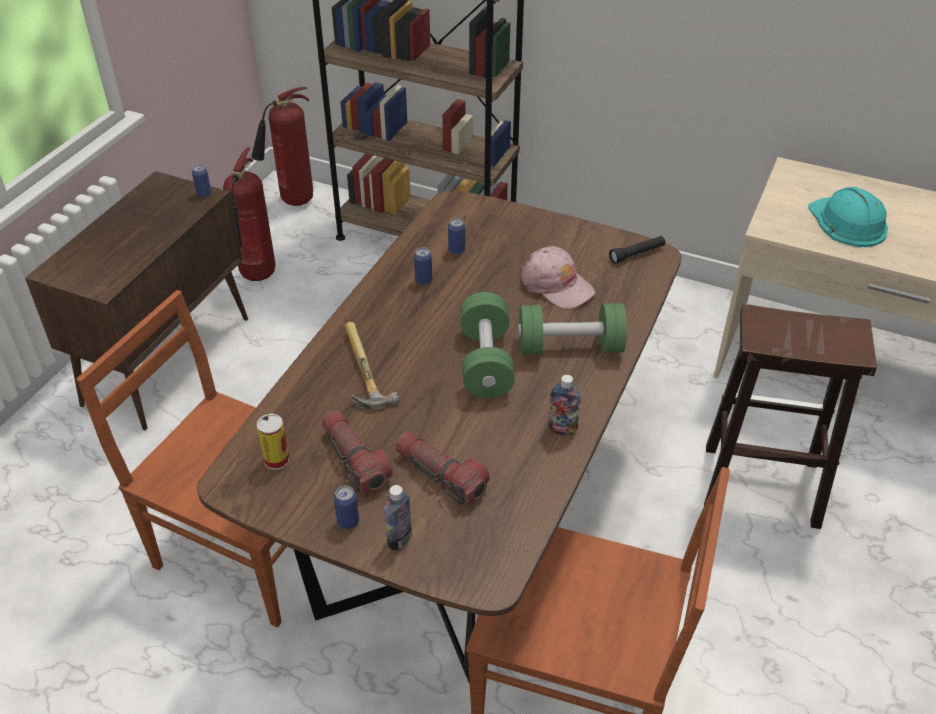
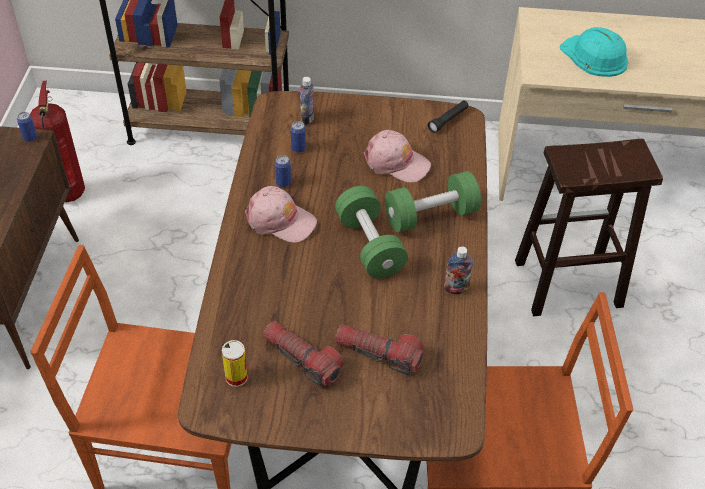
camera: 20 degrees left, 5 degrees up
(293, 202) = (70, 115): fire extinguisher -> none
(348, 522) = (322, 414): can -> none
(358, 371) = (267, 280): hammer -> none
(399, 540) = (371, 418): bottle -> bottle (307, 119)
(401, 316) = (280, 220): none -> pink cap

